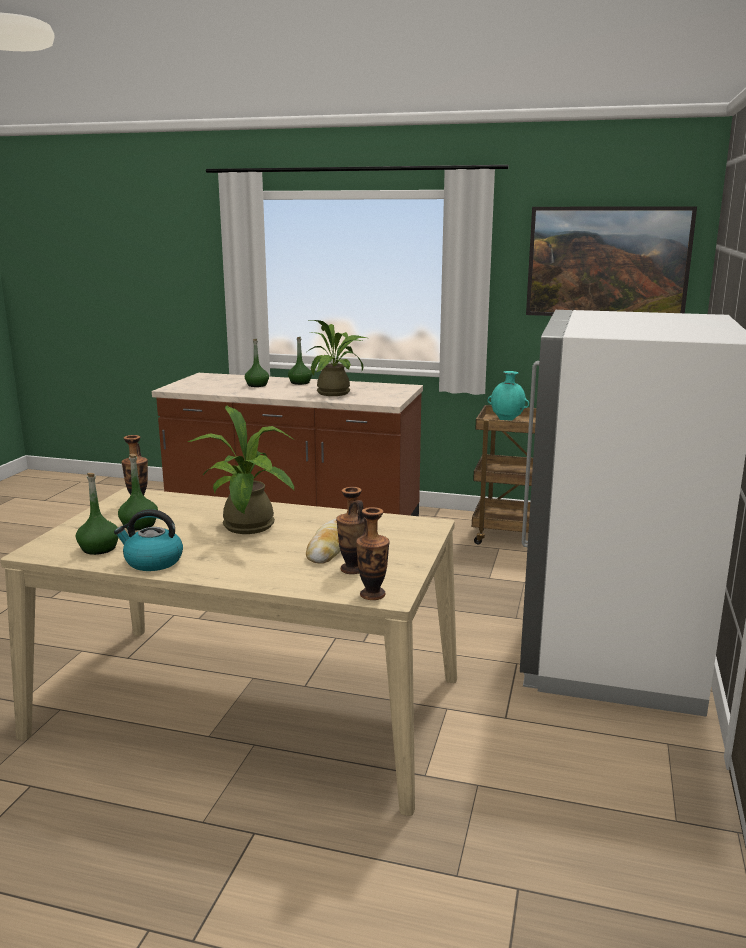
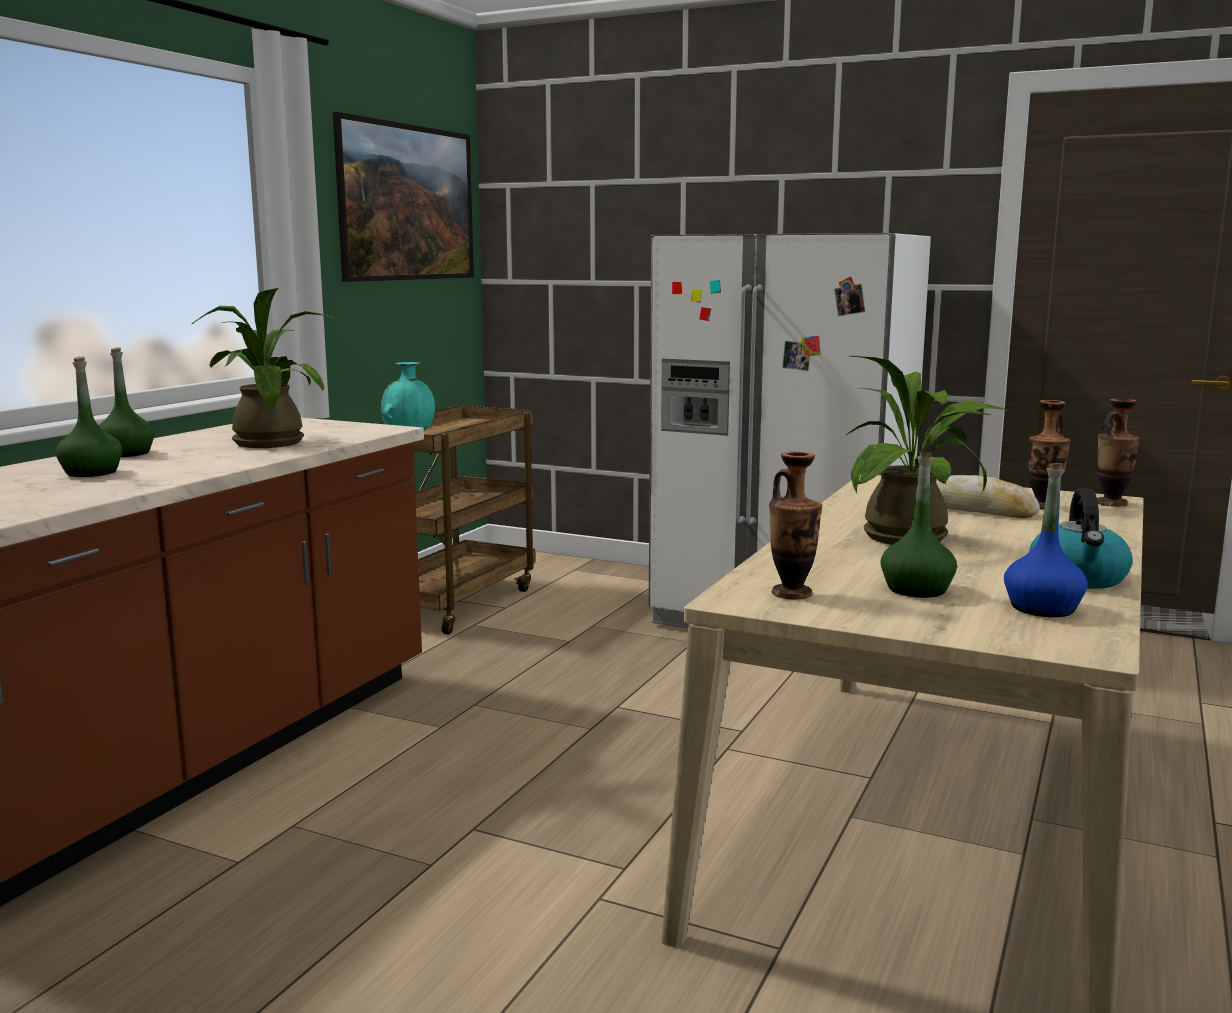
camera: 80 degrees left, 5 degrees down
(99, 548) = (1042, 608): green bottle -> blue bottle

